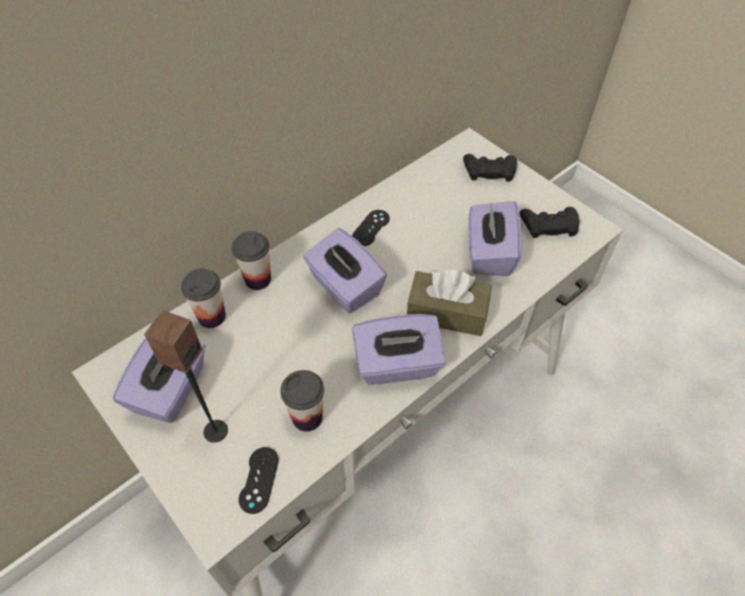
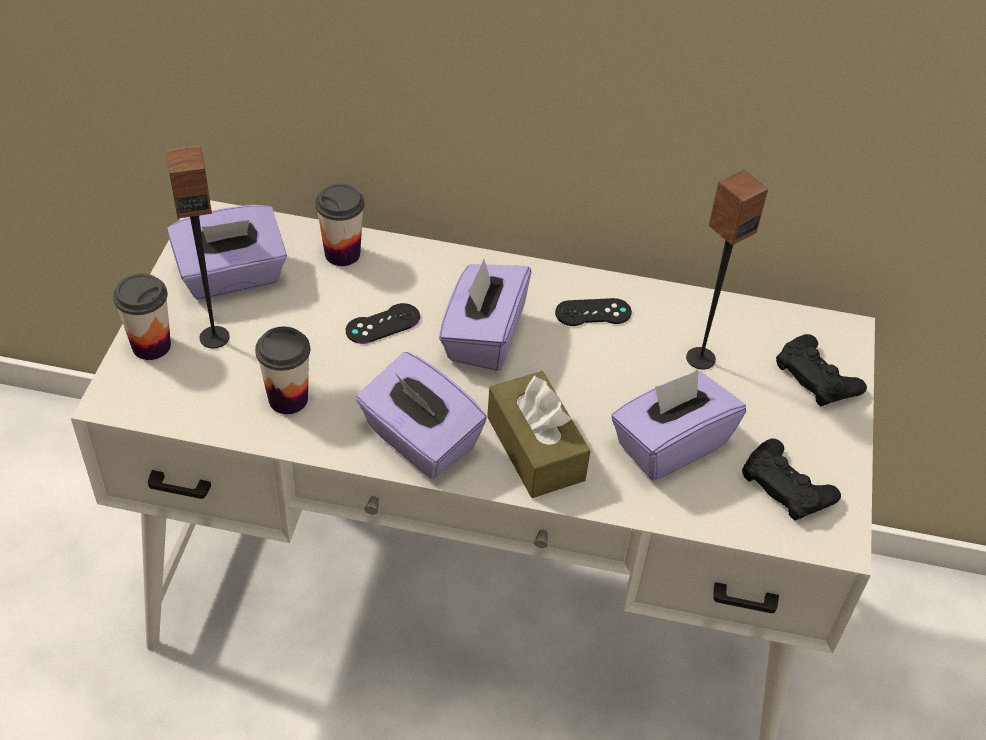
camera: 50 degrees right, 5 degrees down
(258, 279) = (423, 260): cup -> cup (151, 345)
(259, 479) = (188, 401): black game controller -> black game controller (383, 324)
(440, 205) = (700, 358): none -> speaker

